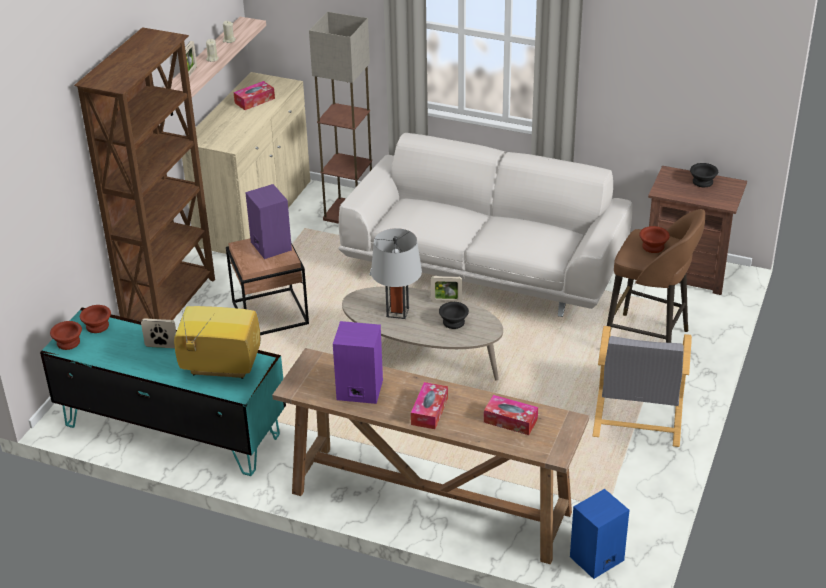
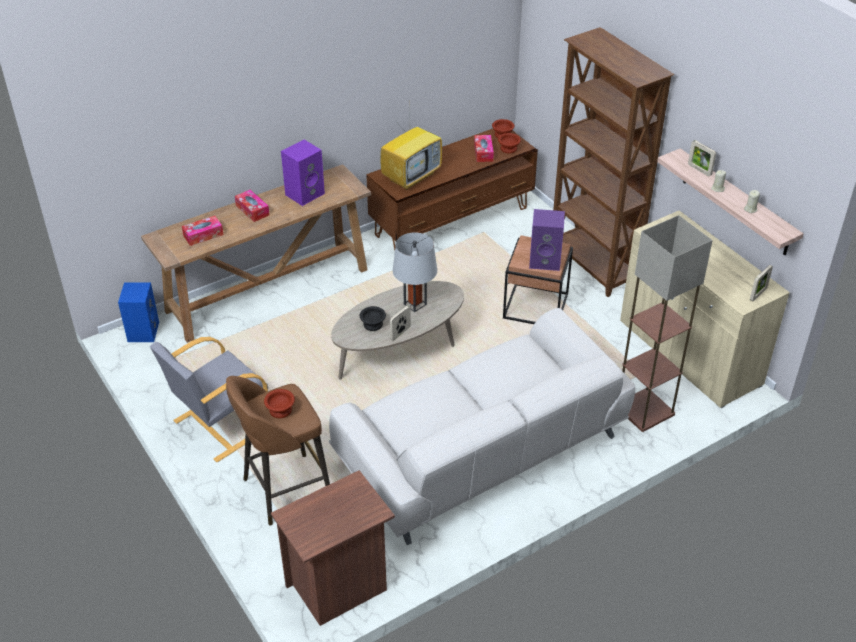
camera: 125 degrees right, 5 degrees up
(161, 346) = (459, 164): picture frame -> picture frame (758, 294)
(172, 428) = (452, 221): turquoise tv stand -> brown tv stand
(254, 100) = (724, 272): tissue box -> tissue box (483, 152)
(637, 419) = (219, 425): grey armchair -> grey armchair turned 90 degrees counterclockwise
(703, 182) = (336, 524): black bowl -> none

